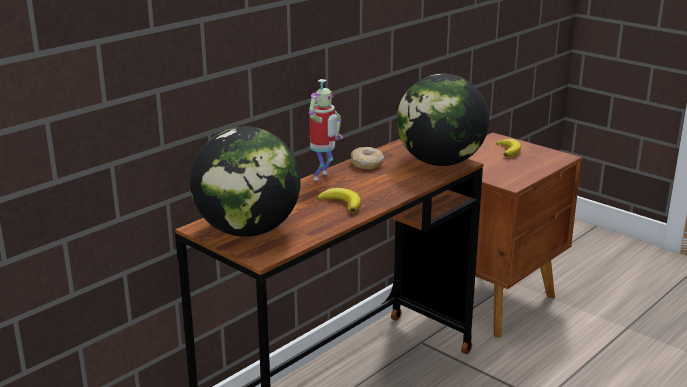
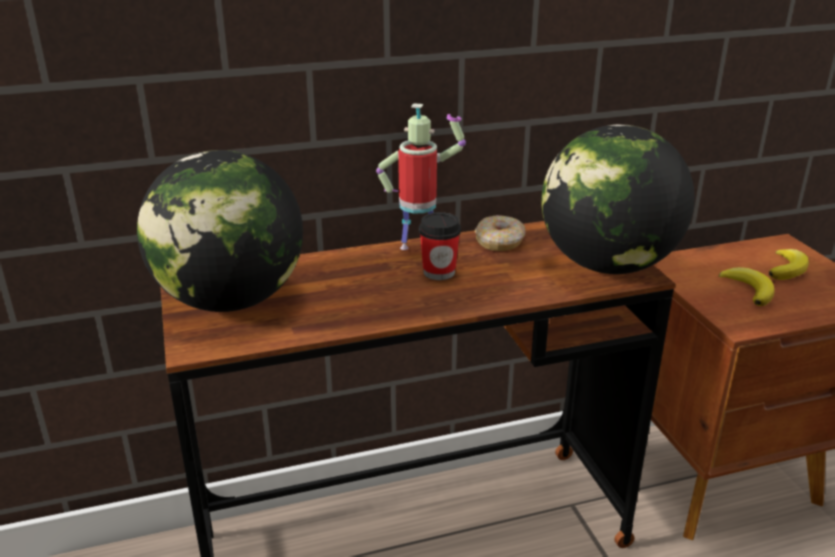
camera: 30 degrees right, 5 degrees up
(323, 177) = (418, 247): toy robot -> toy robot turned 135 degrees counterclockwise
(342, 203) = (394, 293): banana -> banana (749, 289)
(353, 187) = (439, 272): none -> cup

